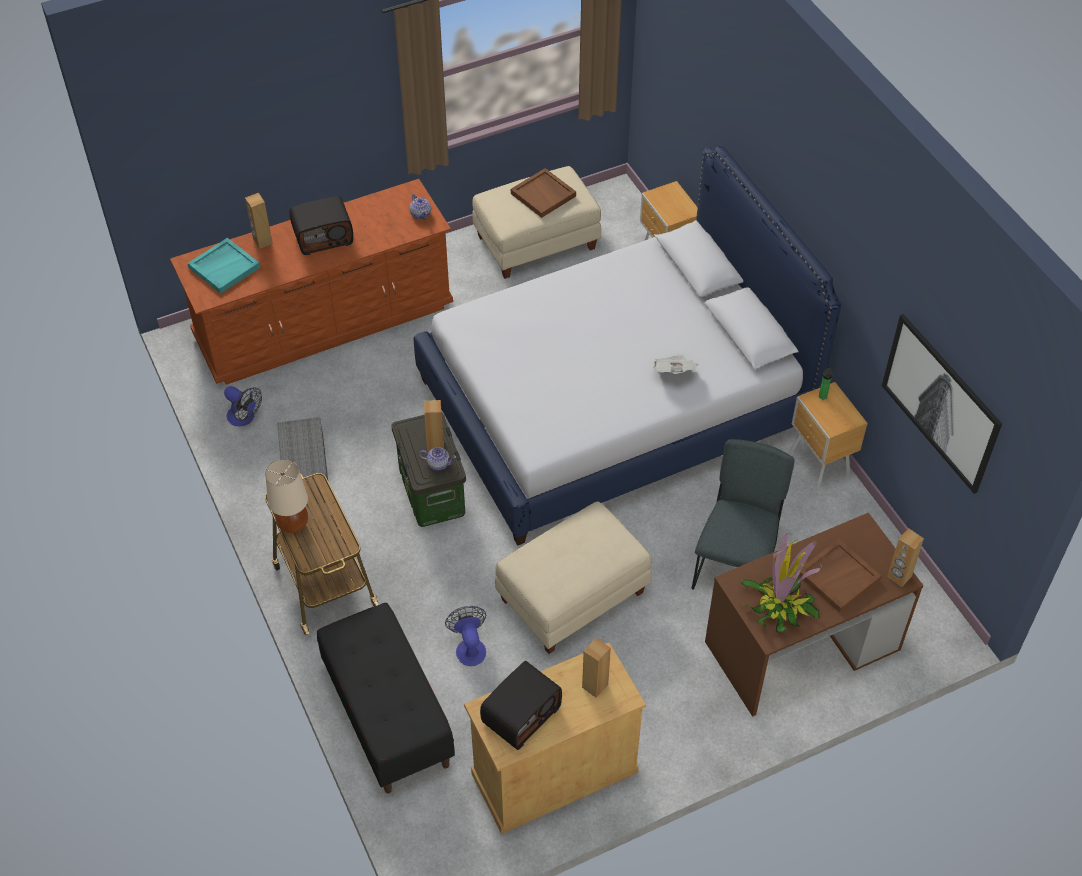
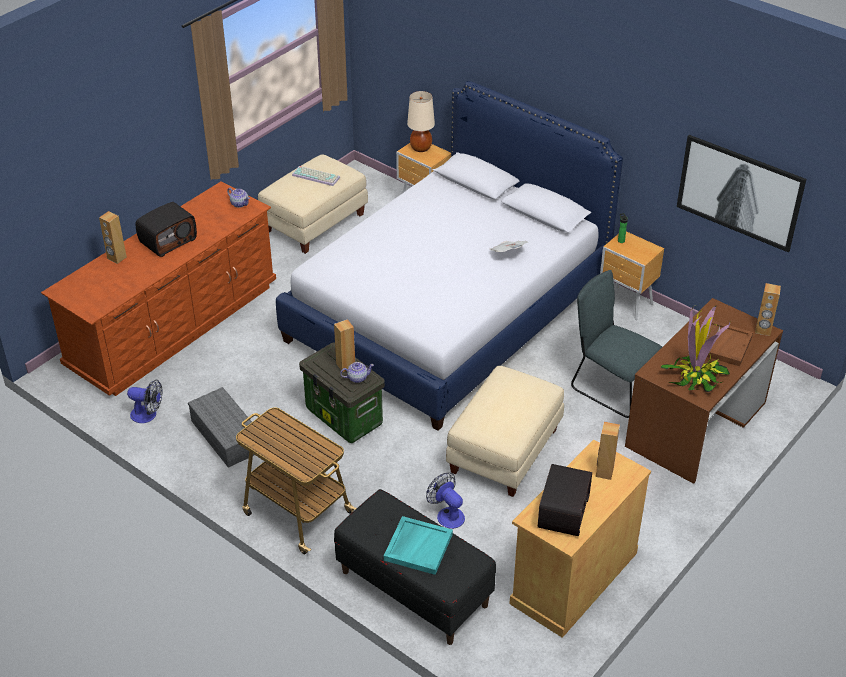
camera: 25 degrees left, 10 degrees down
(224, 267) = (95, 284): turquoise tray -> turquoise tray (418, 546)
(292, 524) = (274, 450): beige table lamp -> beige table lamp (420, 148)
(544, 195) = (317, 176): brown tray -> keyboard
(736, 563) = (611, 387): grey chair -> grey chair turned 45 degrees counterclockwise

